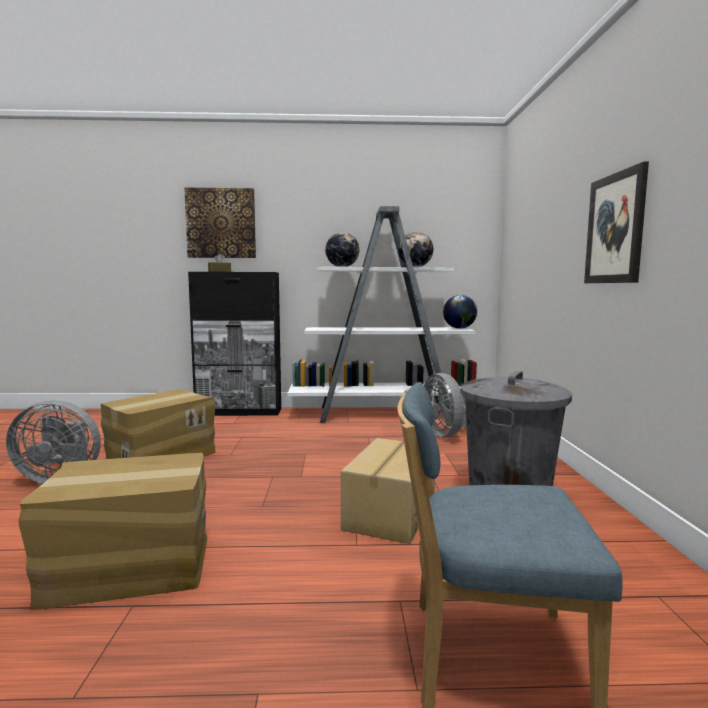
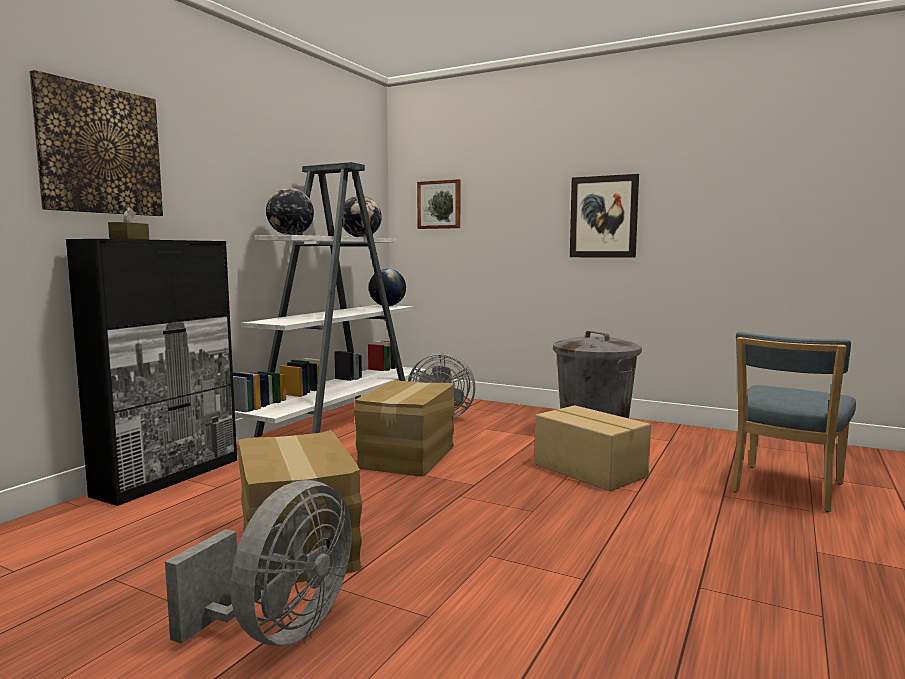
camera: 60 degrees left, 0 degrees up
(129, 568) = (629, 585): cardboard box -> cardboard box (409, 456)
(520, 232) = (439, 204): none -> picture

